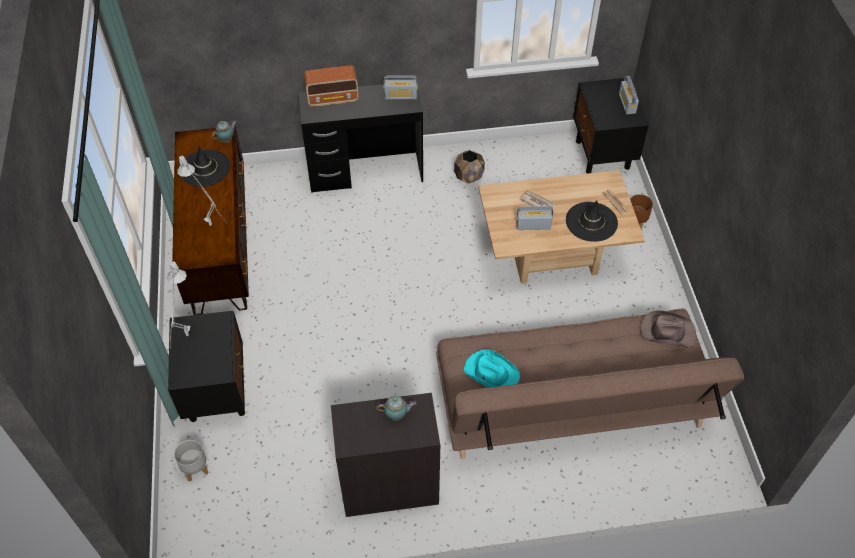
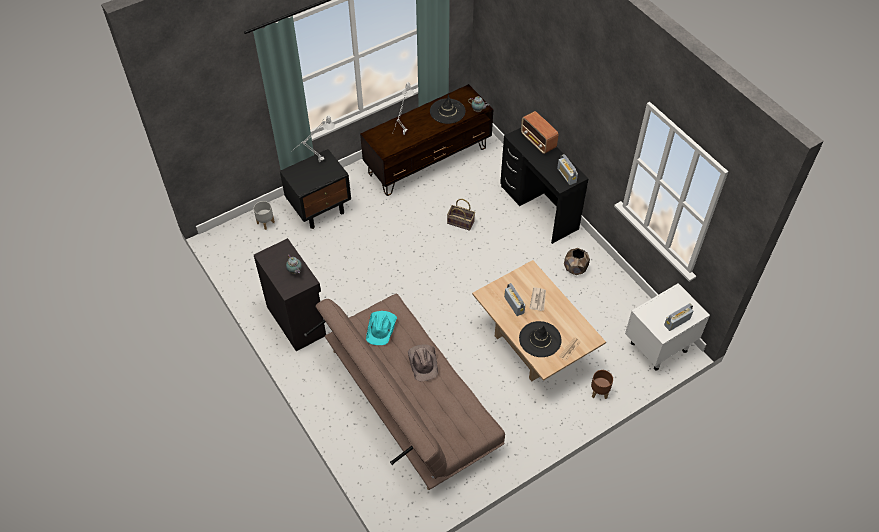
camera: 65 degrees right, 0 degrees up
(340, 250) = (461, 222): none -> basket
(602, 155) = (658, 347): black nightstand -> white nightstand
(666, 331) = (472, 423): brown hat -> brown hat (423, 362)

